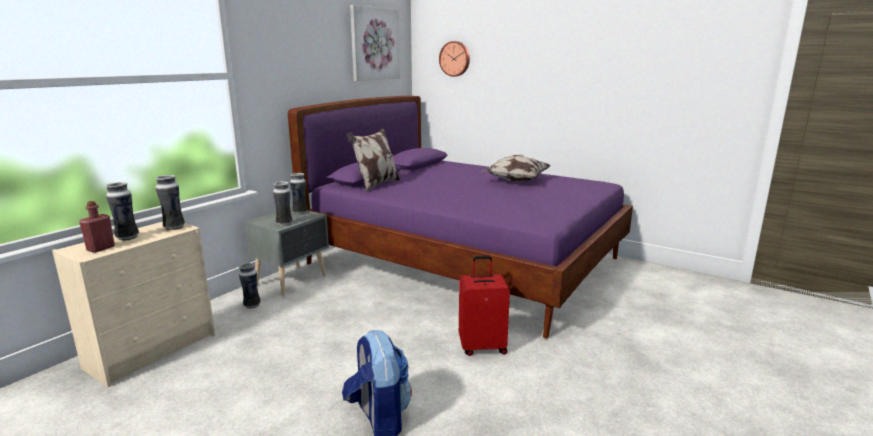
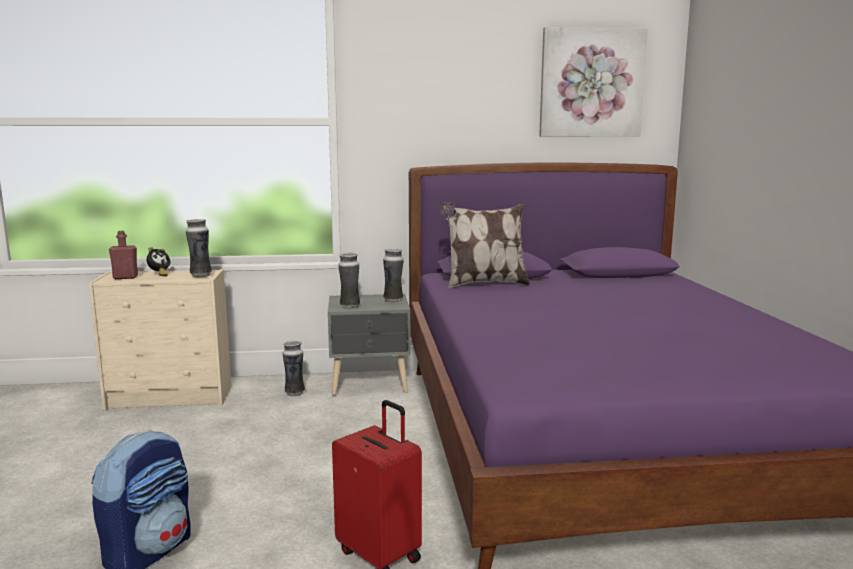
camera: 50 degrees right, 5 degrees down
(127, 237) = (159, 275): vase -> alarm clock
(455, 59) = (724, 102): wall clock -> none
(515, 181) = (692, 324): pillow -> none

